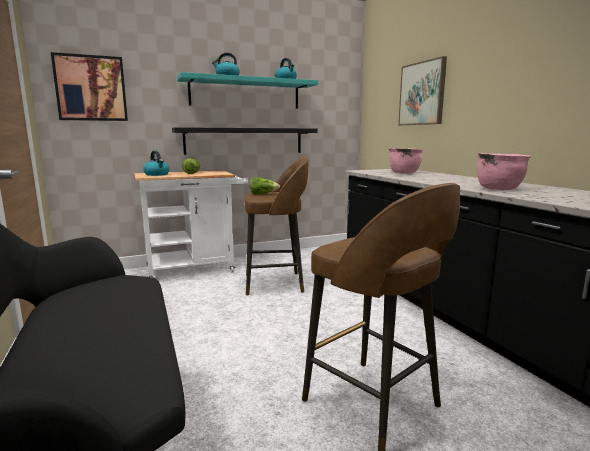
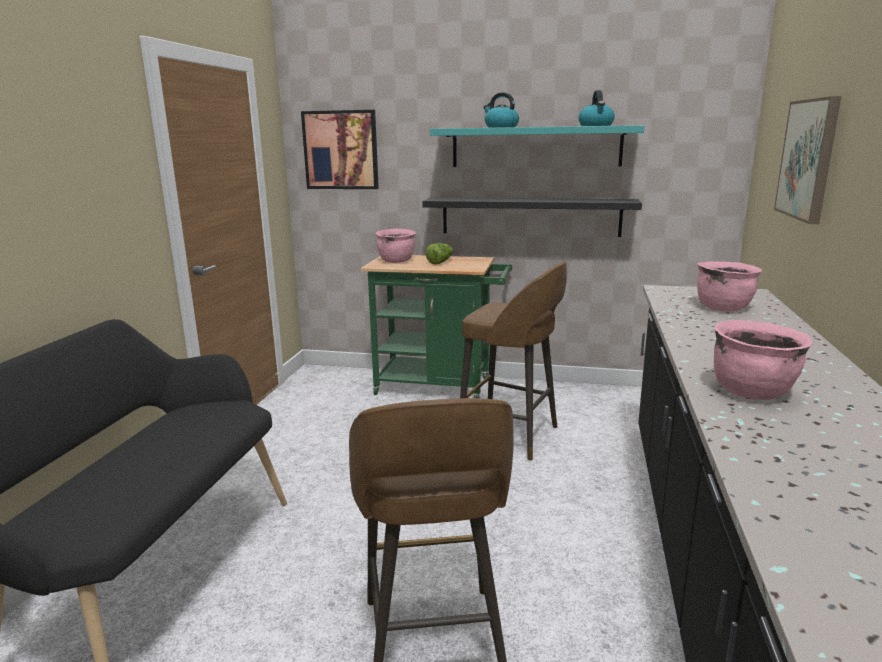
camera: 35 degrees right, 5 degrees up
(157, 174) = (397, 261): kettle -> pink cooking pot
(196, 269) = (440, 387): white cart -> green cart
(263, 194) = (495, 310): lettuce -> none

